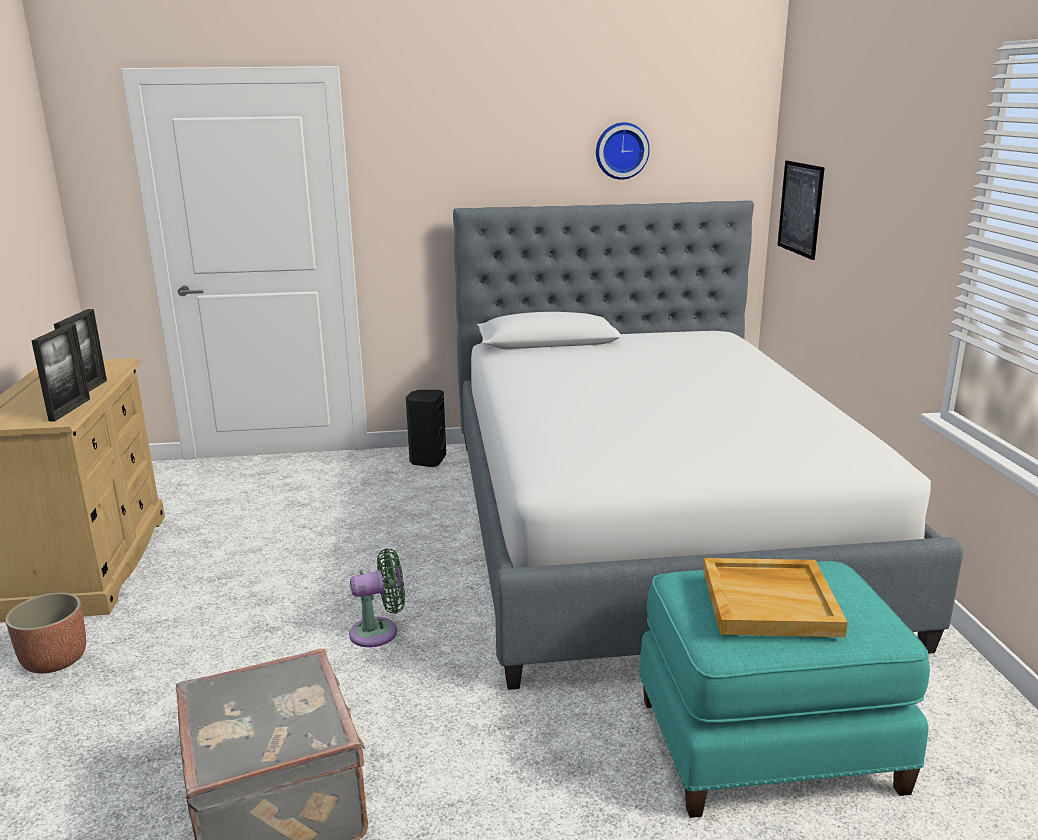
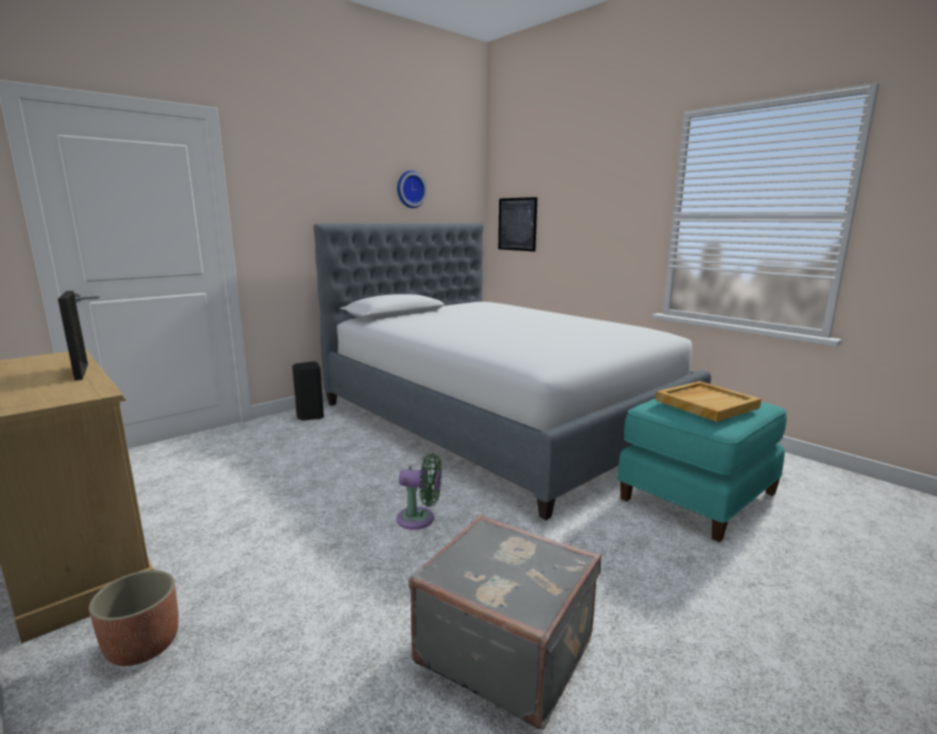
camera: 35 degrees left, 5 degrees down
(70, 409) = (93, 385): picture frame -> none
(379, 632) = (420, 519): green fan -> green fan turned 60 degrees clockwise

